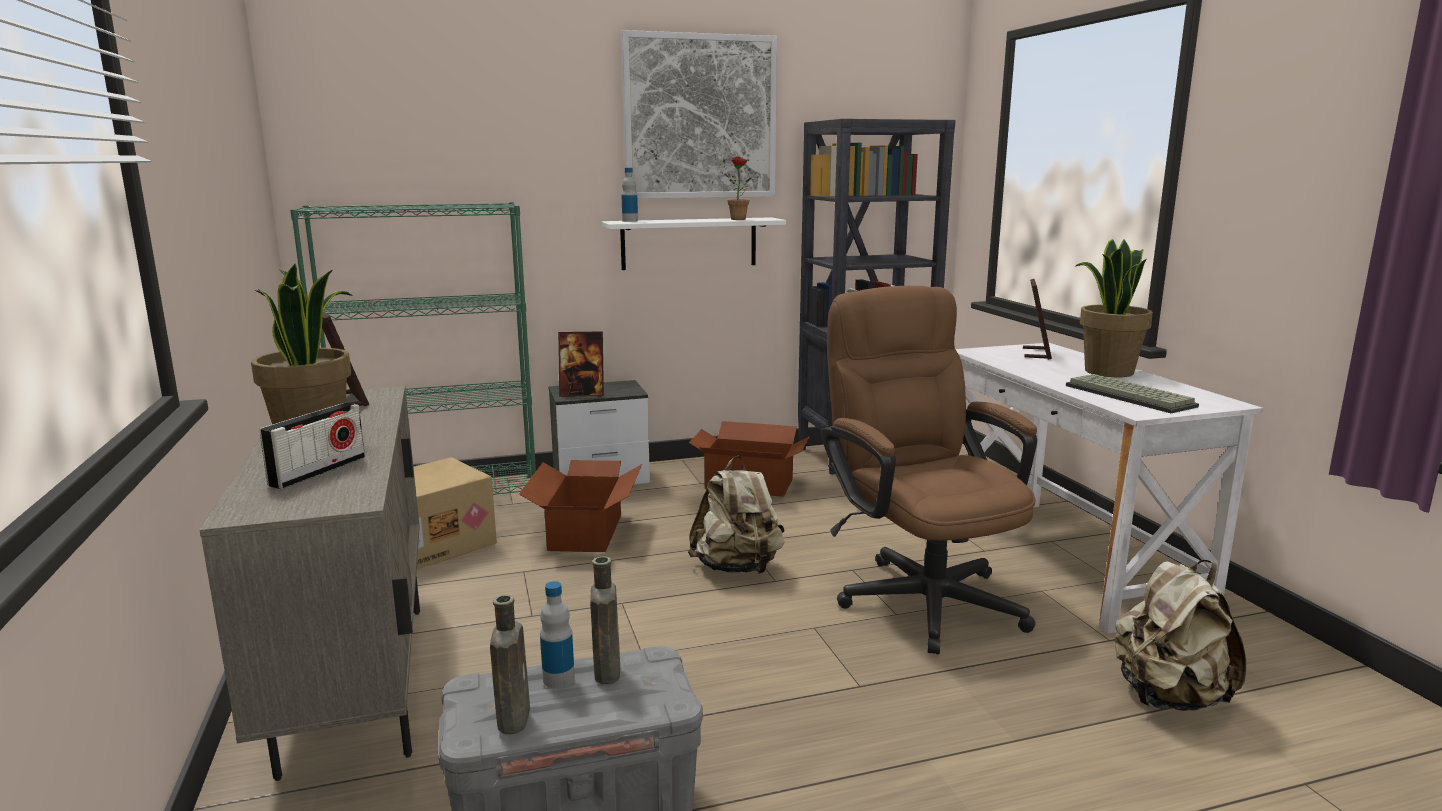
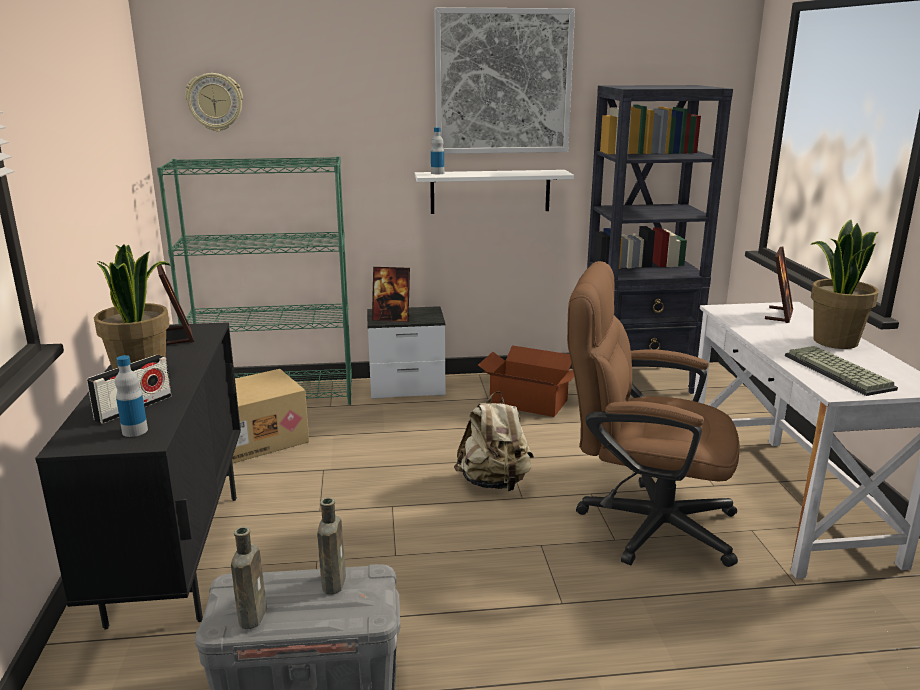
camera: 10 degrees right, 5 degrees up
(357, 136) = (215, 102): none -> wall clock
(358, 683) = (178, 555): beige cabinet -> black cabinet
(558, 679) = (295, 585): bottle -> bottle (135, 431)
(587, 532) = (382, 438): cardboard box -> none
(740, 219) = (534, 173): potted plant -> none
(920, 594) = (642, 522): brown office chair -> brown office chair turned 60 degrees counterclockwise
(1168, 697) = (828, 645): beige backpack -> none

